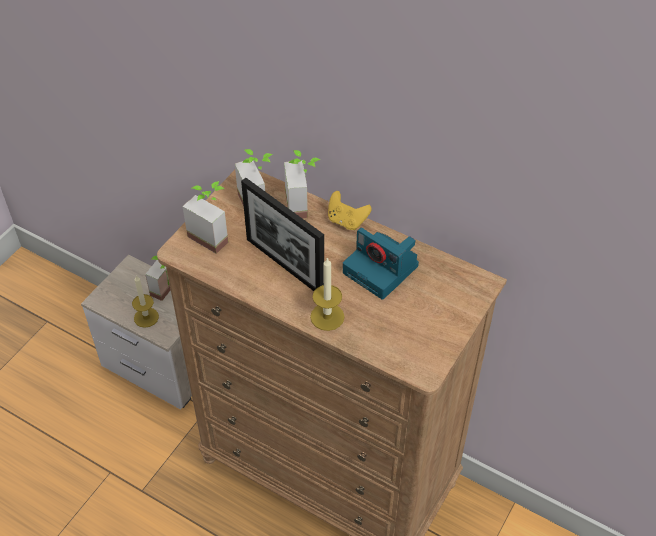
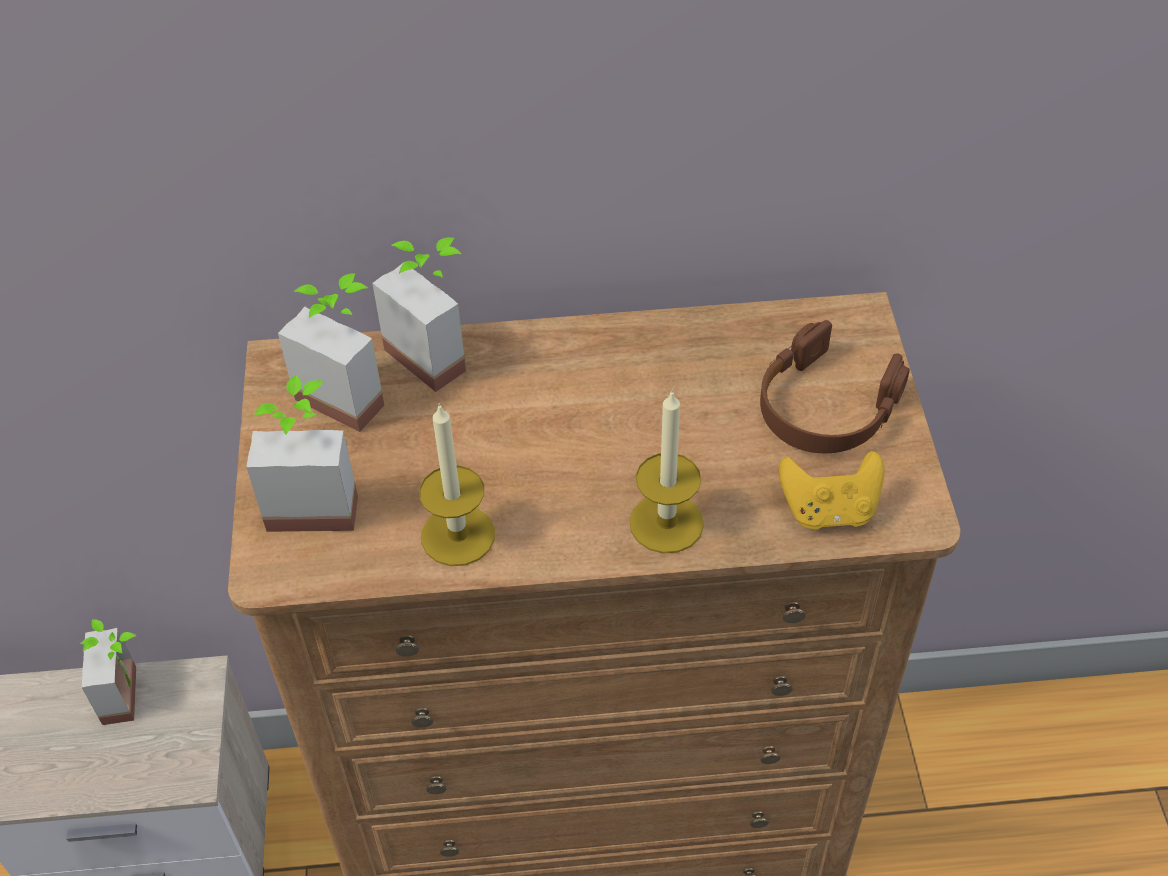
camera: 35 degrees left, 0 degrees up
(146, 317) = (126, 769): candle -> candle (458, 535)
(284, 265) = (504, 477): picture frame -> none
(346, 221) = (541, 339): yellow game controller -> yellow game controller (829, 510)
(382, 270) = (681, 388): camera -> none
(432, 310) = (825, 406): none -> brown headphones

